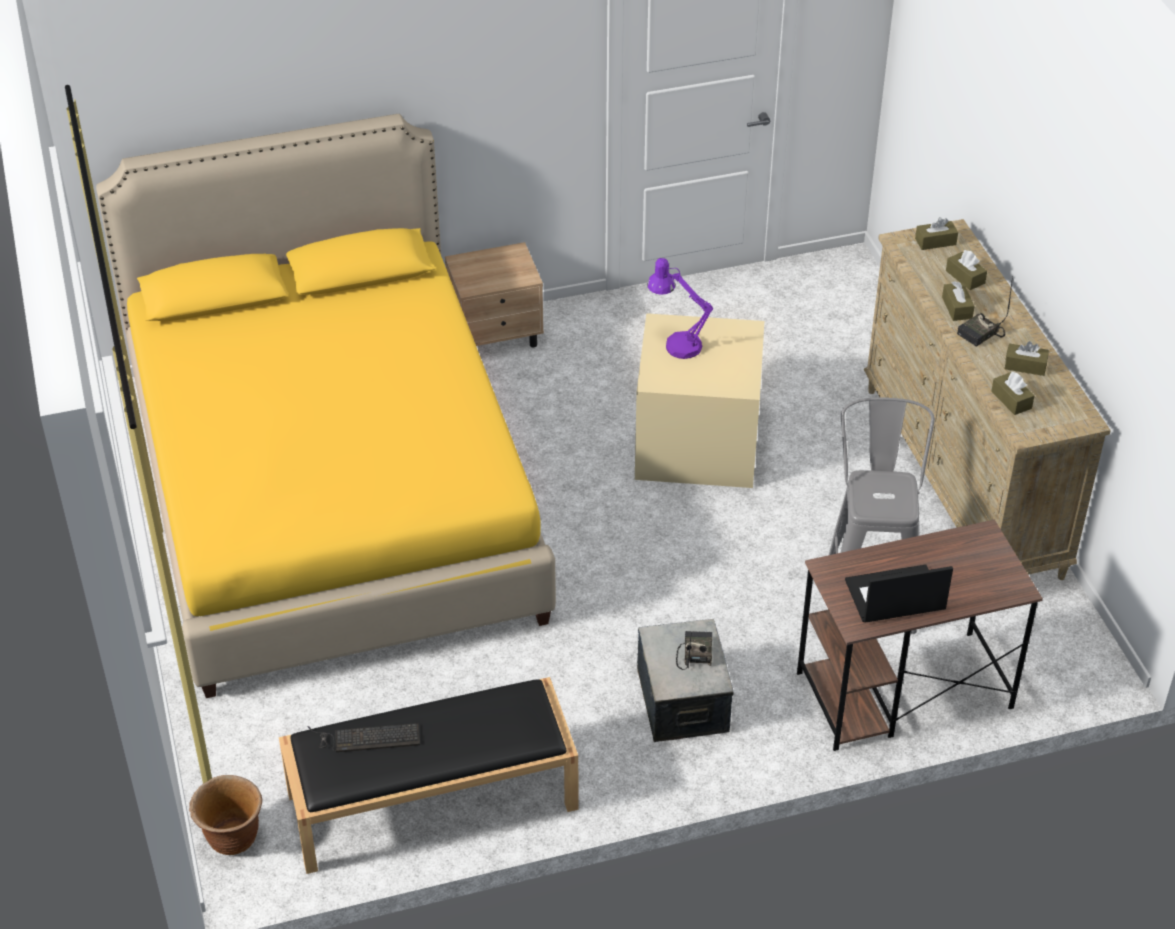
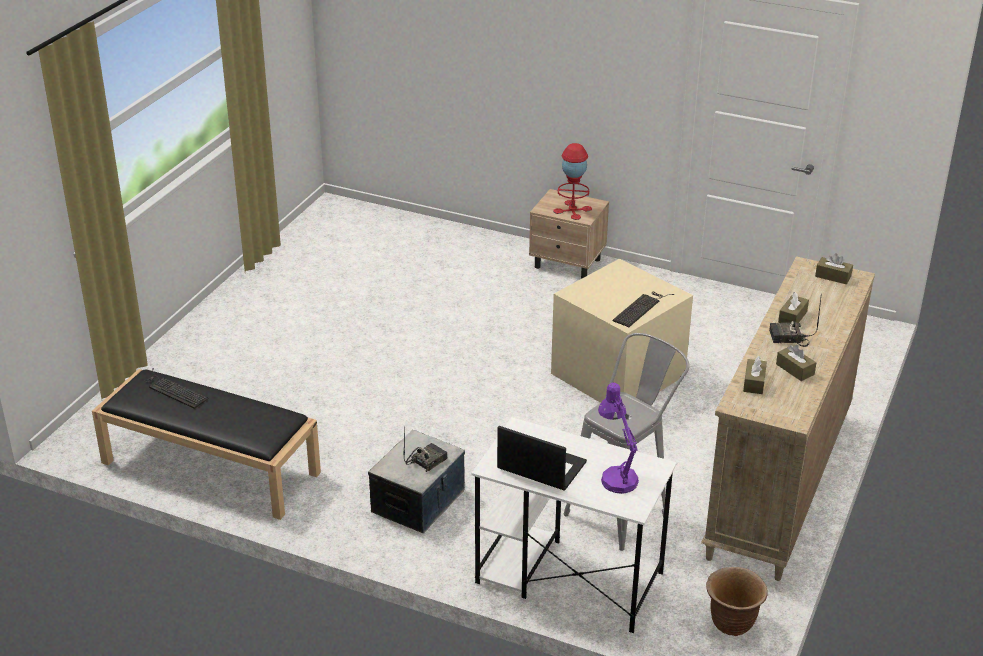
camera: 40 degrees right, 10 degrees down
(232, 838) = (91, 425): brown planter -> brown planter (731, 623)
(332, 495) = (364, 296): yellow bed -> none
(502, 272) = (572, 210): none -> red table lamp
(676, 344) = (615, 281): purple table lamp -> purple table lamp (616, 476)
(737, 362) = (641, 308): none -> keyboard
(902, 691) = (567, 577): brown desk -> white desk
(965, 277) = (825, 304): brown tissue box -> none

